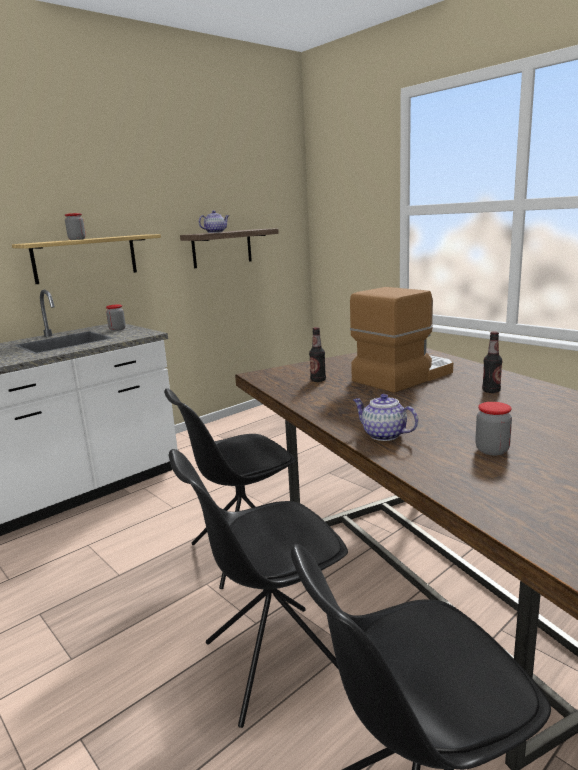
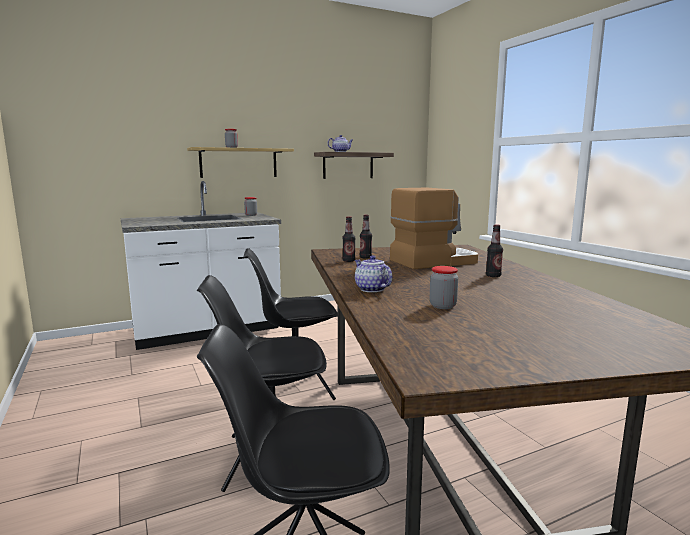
camera: 15 degrees right, 5 degrees down
(304, 389) = (348, 261): none -> bottle

